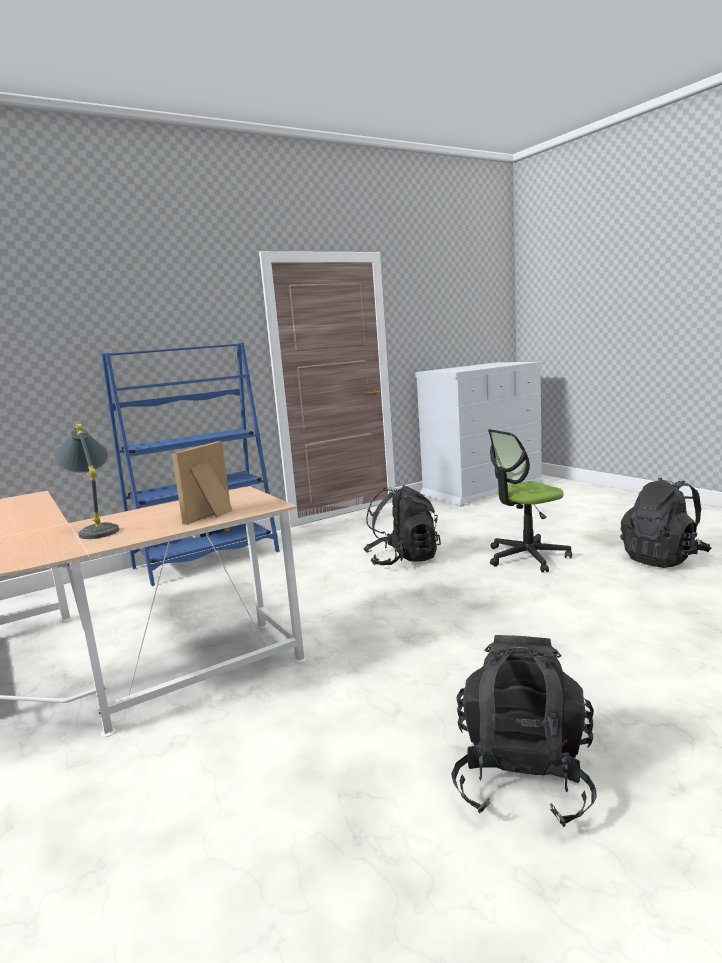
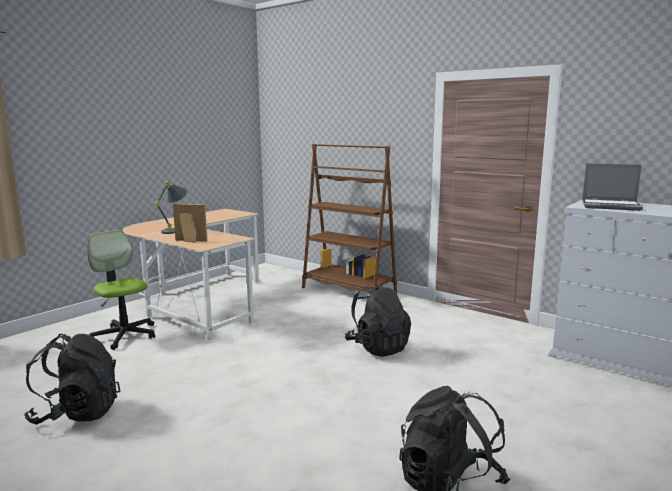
camera: 70 degrees right, 0 degrees up
(207, 559) = (348, 290): blue bookcase -> brown bookcase
(462, 369) = (611, 206): none -> laptop
(526, 557) = (410, 400): office chair -> office chair (124, 335)

